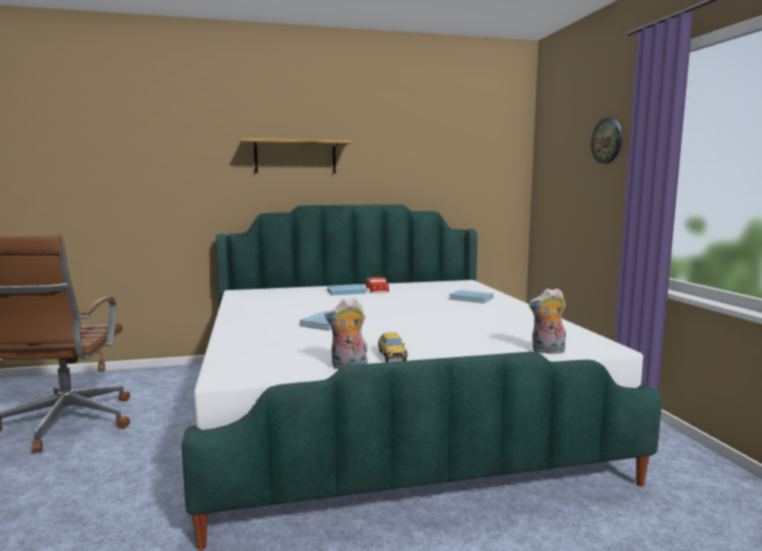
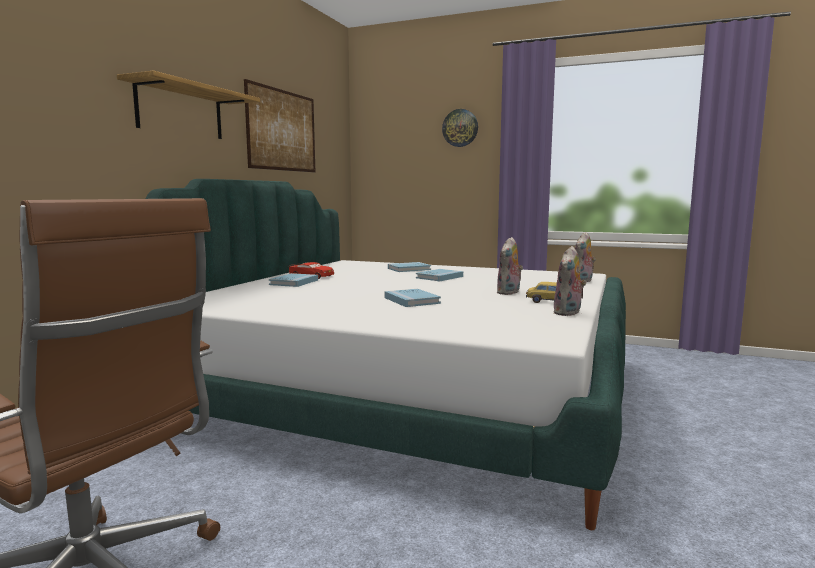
camera: 55 degrees left, 0 degrees up
(414, 339) = (509, 293): none -> plush toy
(415, 159) = (282, 130): none -> picture
(449, 311) = (439, 277): none -> blue book

